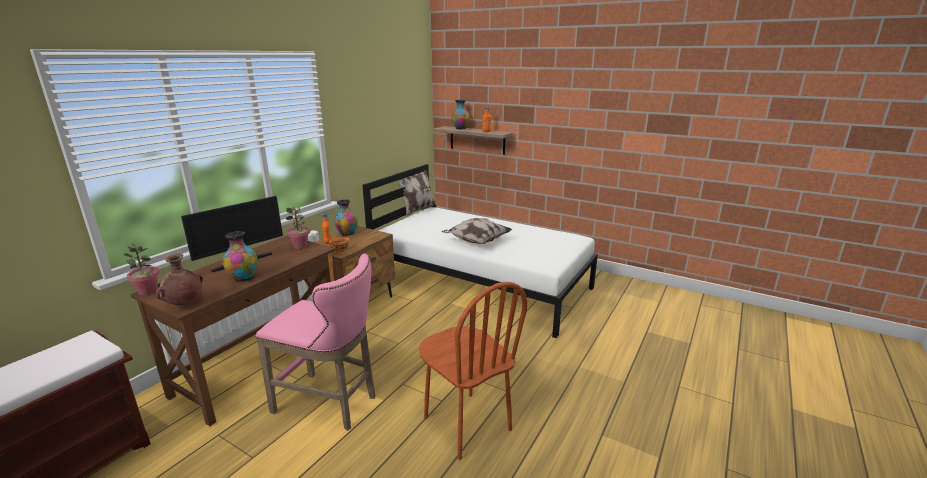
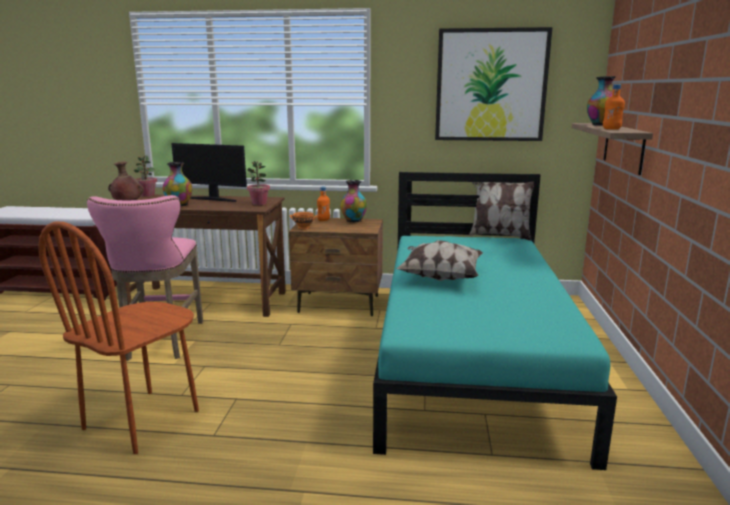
camera: 65 degrees right, 5 degrees down
(388, 108) = (491, 85): none -> picture
(480, 283) = (471, 357): white bed -> turquoise bed

